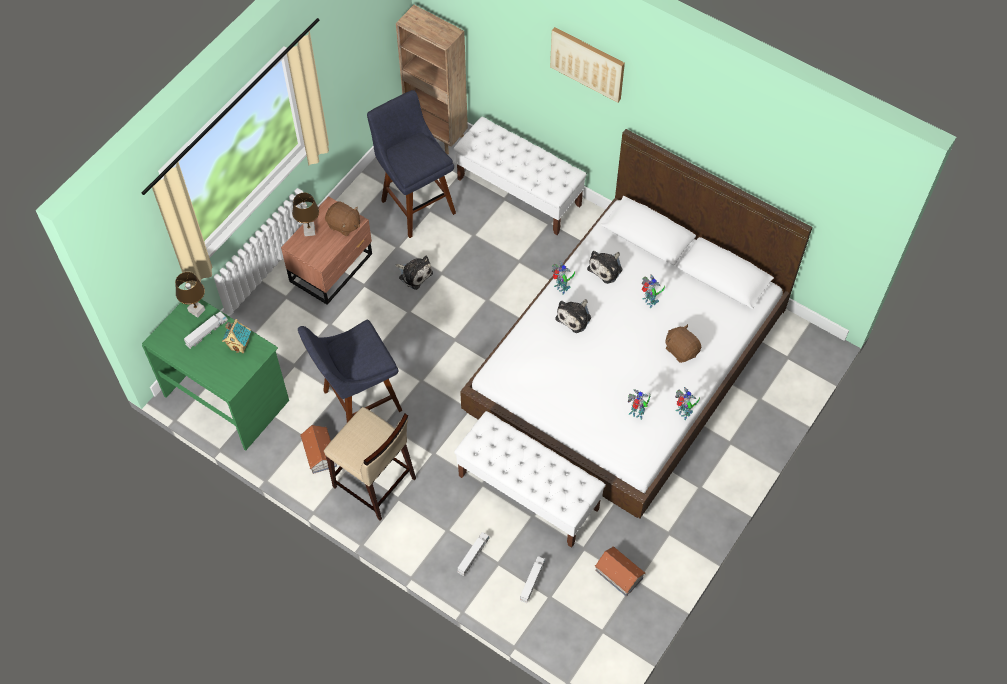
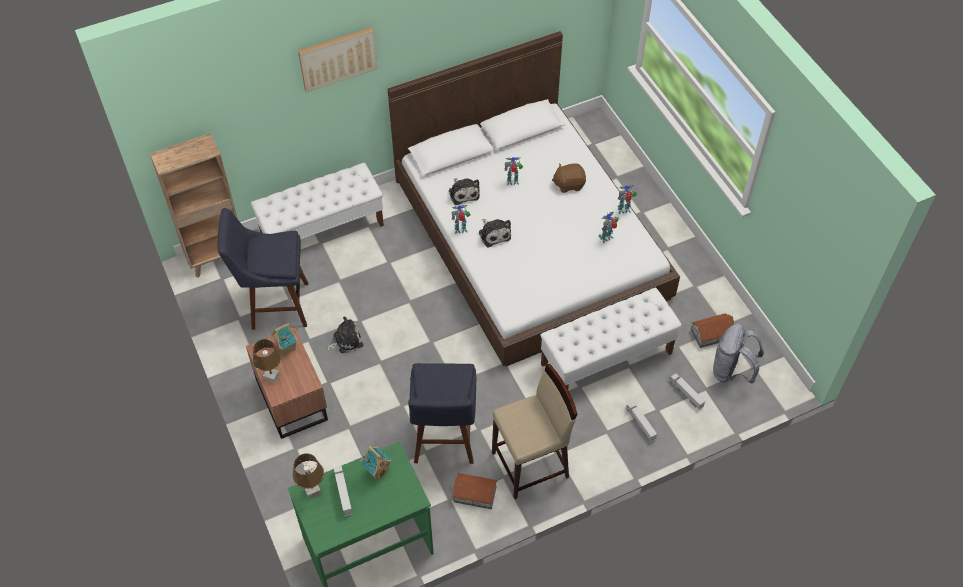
camera: 60 degrees left, 5 degrees down
(344, 225) = (286, 348): brown plush toy -> toy house
(585, 611) = (731, 371): none -> grey backpack

